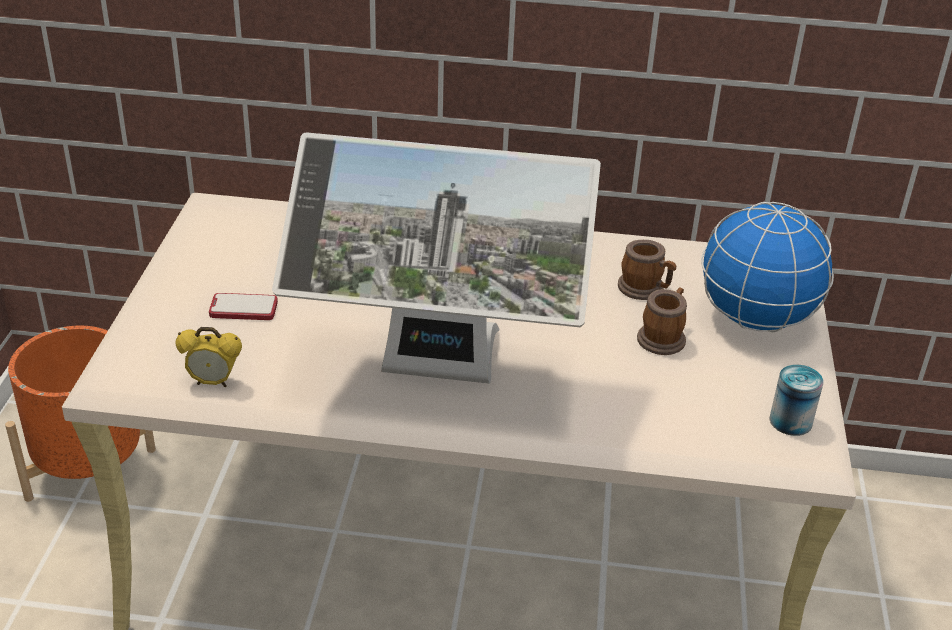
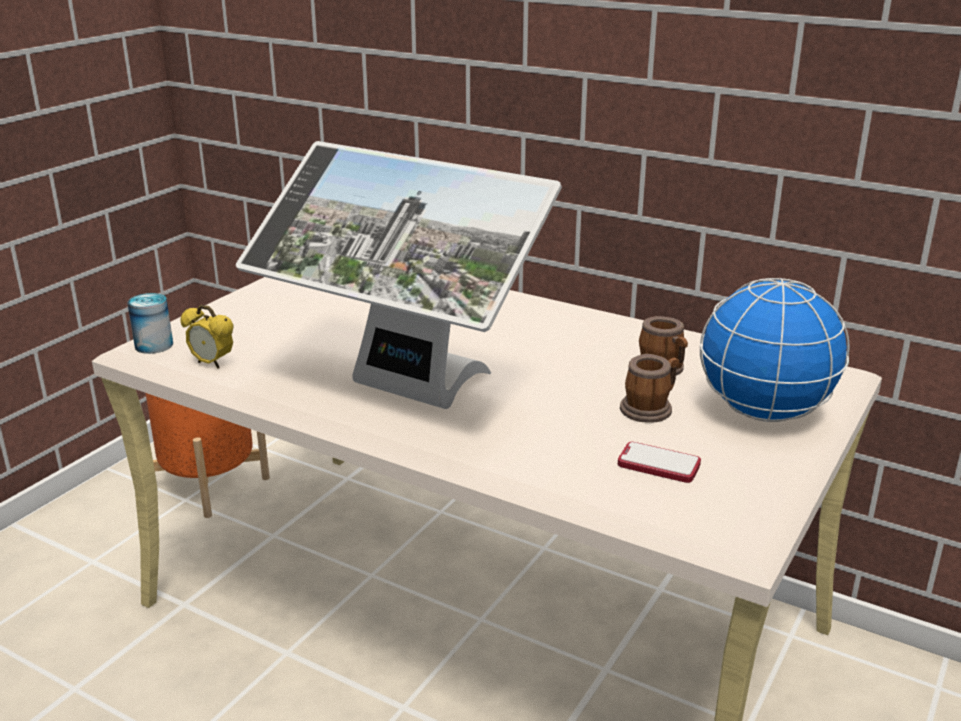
camera: 25 degrees right, 10 degrees down
(243, 308) = (285, 322): phone -> phone (658, 464)
(790, 421) = (735, 502): can -> can (154, 345)

